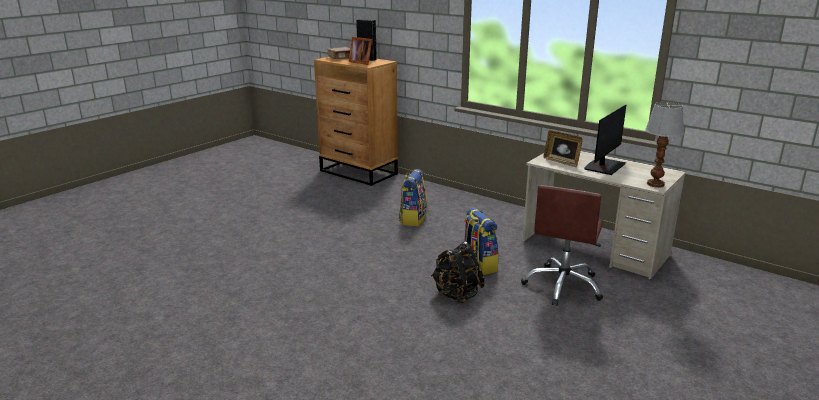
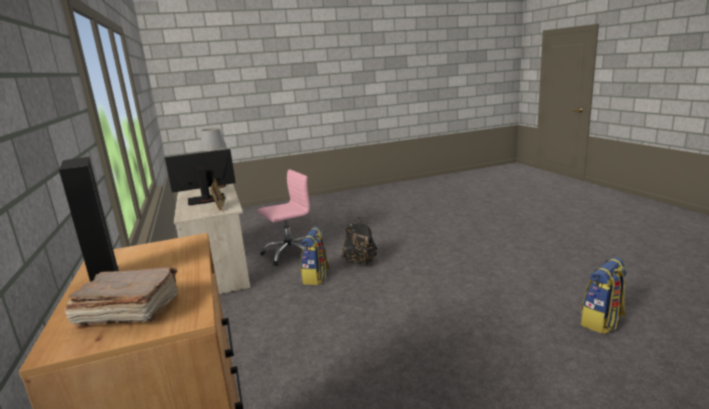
camera: 145 degrees left, 5 degrees down
(361, 62) = (164, 260): picture frame -> none
(412, 219) = (295, 345): backpack -> backpack (602, 322)
(563, 286) = (290, 253): brown office chair -> pink office chair

